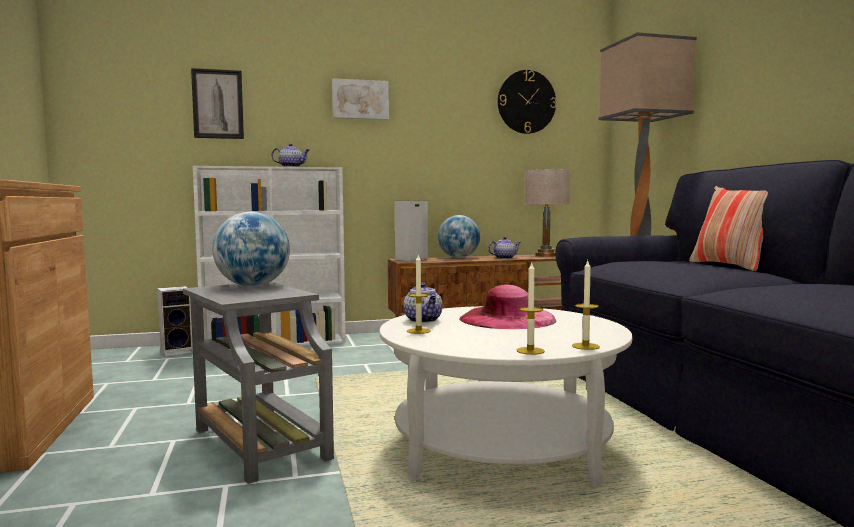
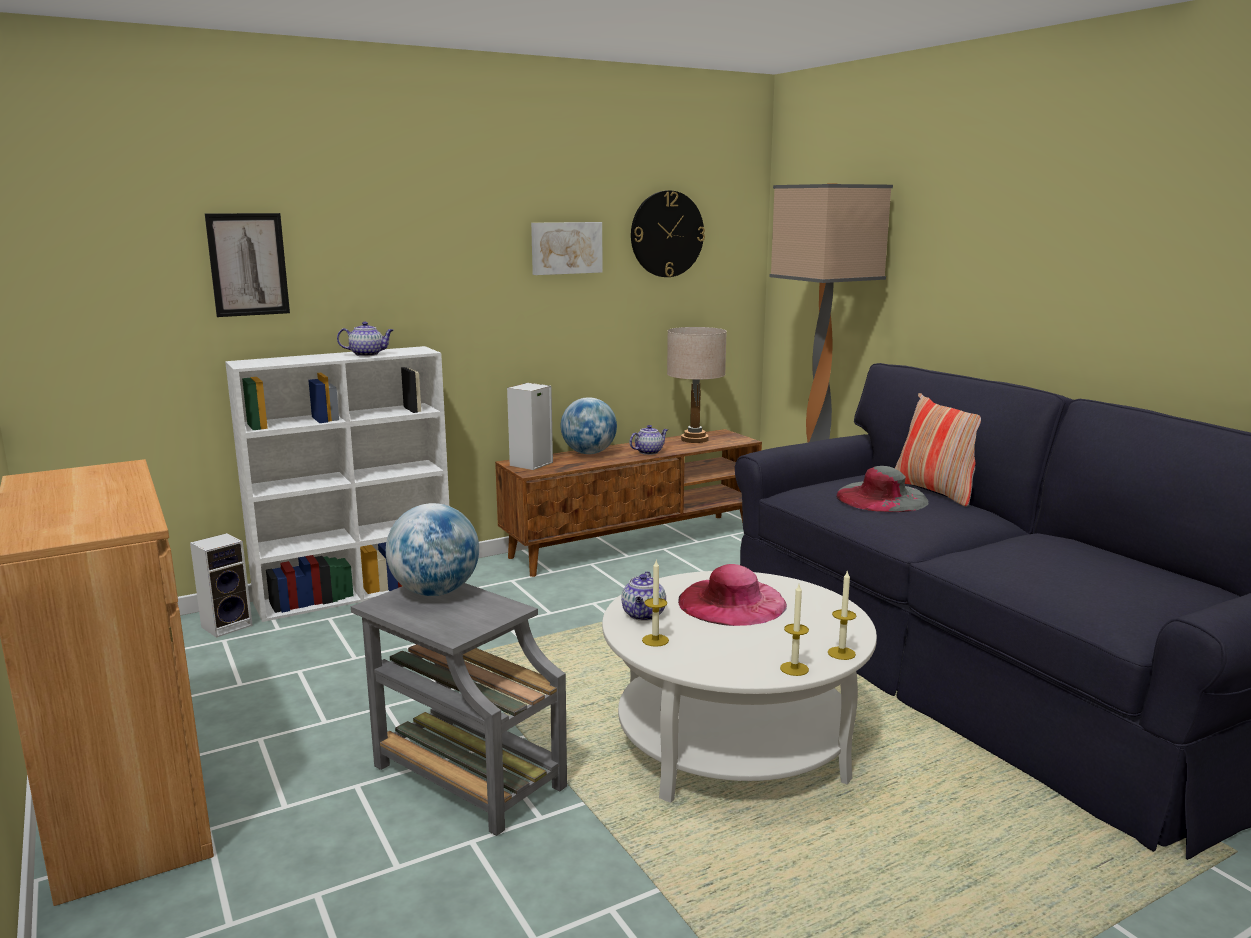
camera: 15 degrees left, 10 degrees up
(360, 99) = (450, 245): picture -> picture (566, 248)
(423, 320) = (644, 615): teapot -> teapot turned 45 degrees clockwise
(674, 264) = (881, 498): none -> grey hat

